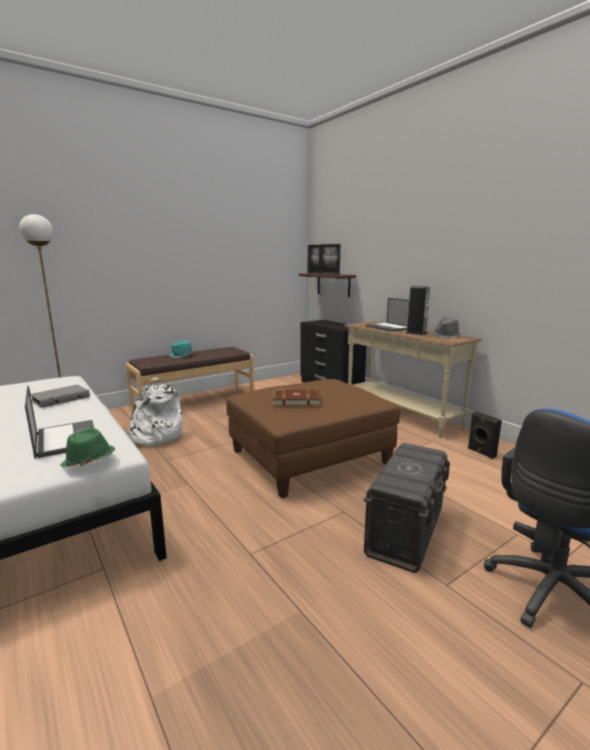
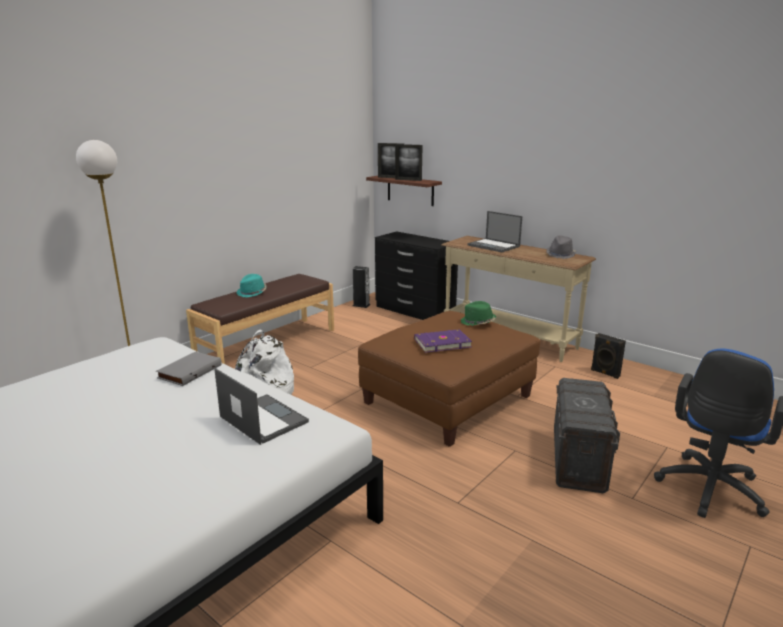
camera: 15 degrees left, 5 degrees up
(88, 462) = (319, 440): green hat -> green hat (477, 322)
(296, 399) = (441, 343): brown book -> purple book
(416, 333) = (528, 253): speaker -> speaker (361, 305)

